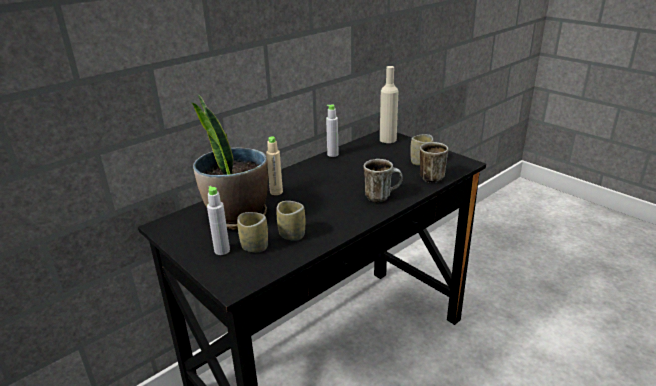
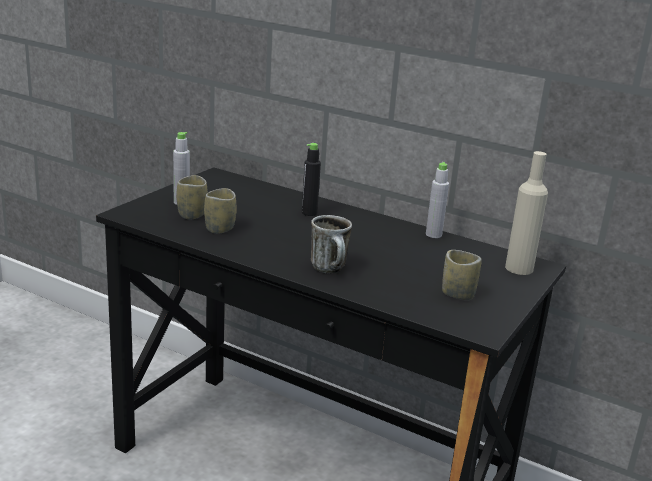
camera: 70 degrees right, 5 degrees down
(237, 216) = (247, 201): potted plant -> none
(276, 192) = (309, 213): beige bottle -> black bottle
(432, 176) = (414, 303): mug -> none

